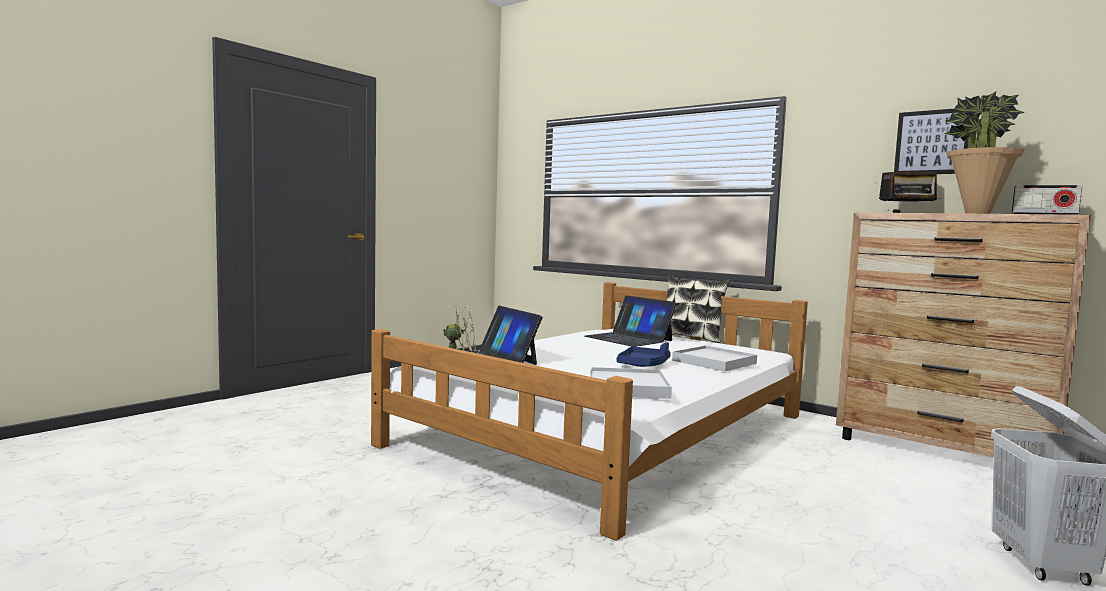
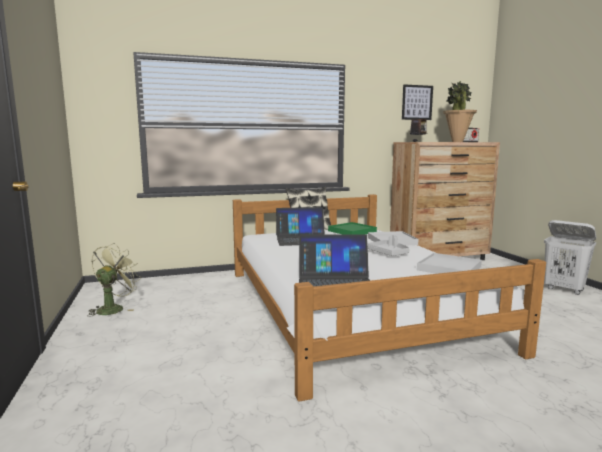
camera: 55 degrees left, 5 degrees up
(644, 365) = (388, 253): blue tray -> grey tray
(721, 347) = (352, 231): none -> green tray

